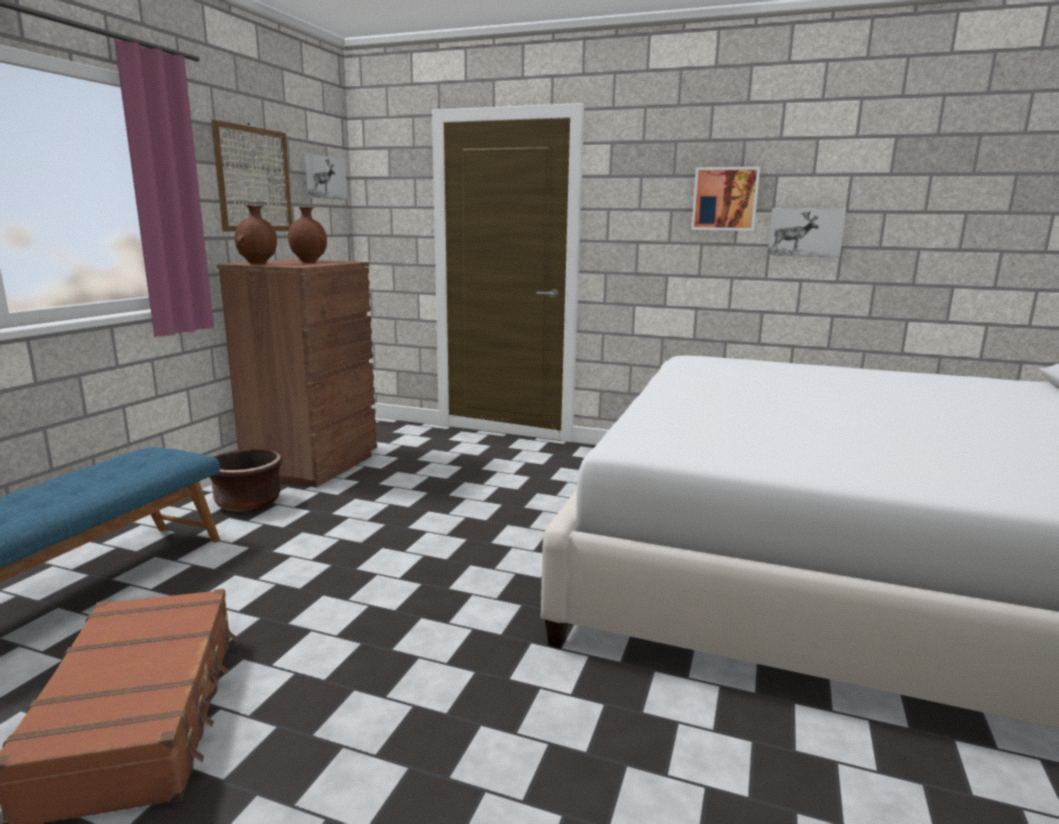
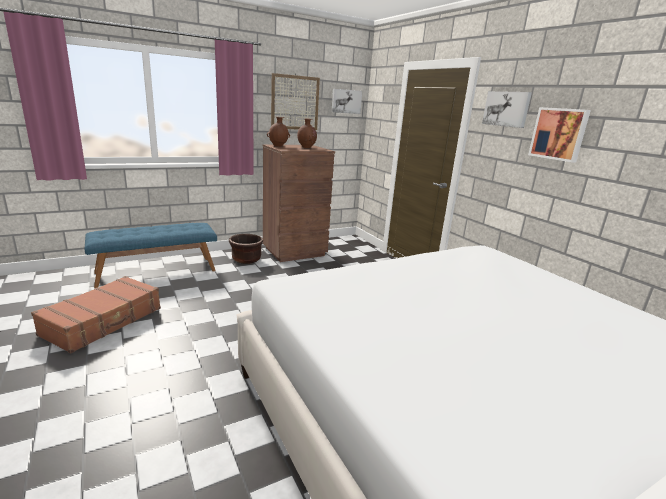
camera: 40 degrees right, 5 degrees up
(805, 232) = (618, 170): picture -> picture (506, 109)

